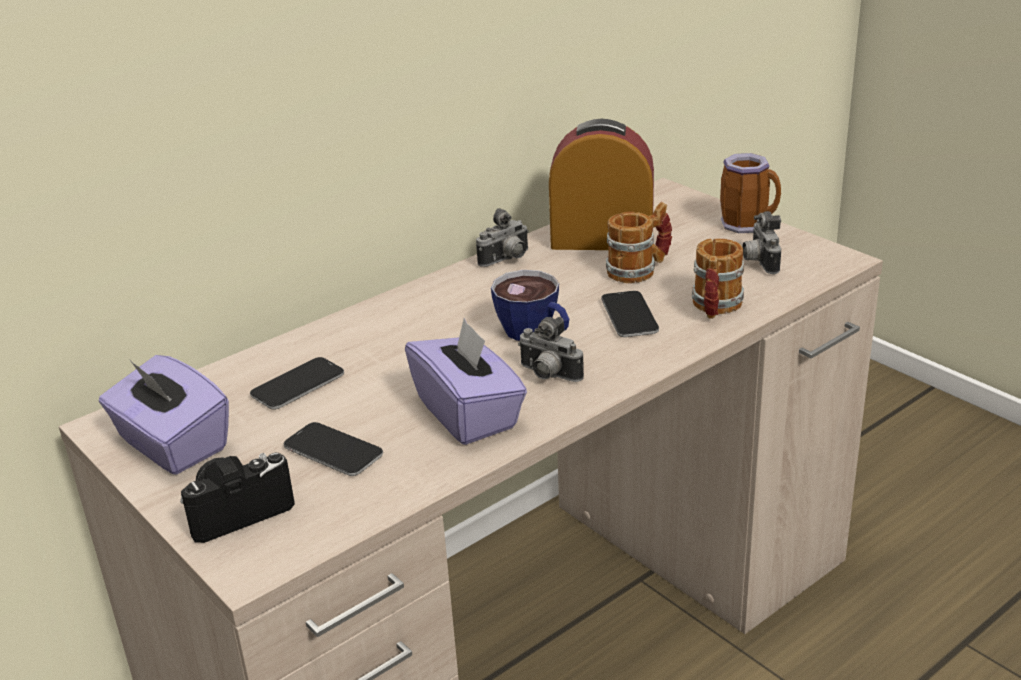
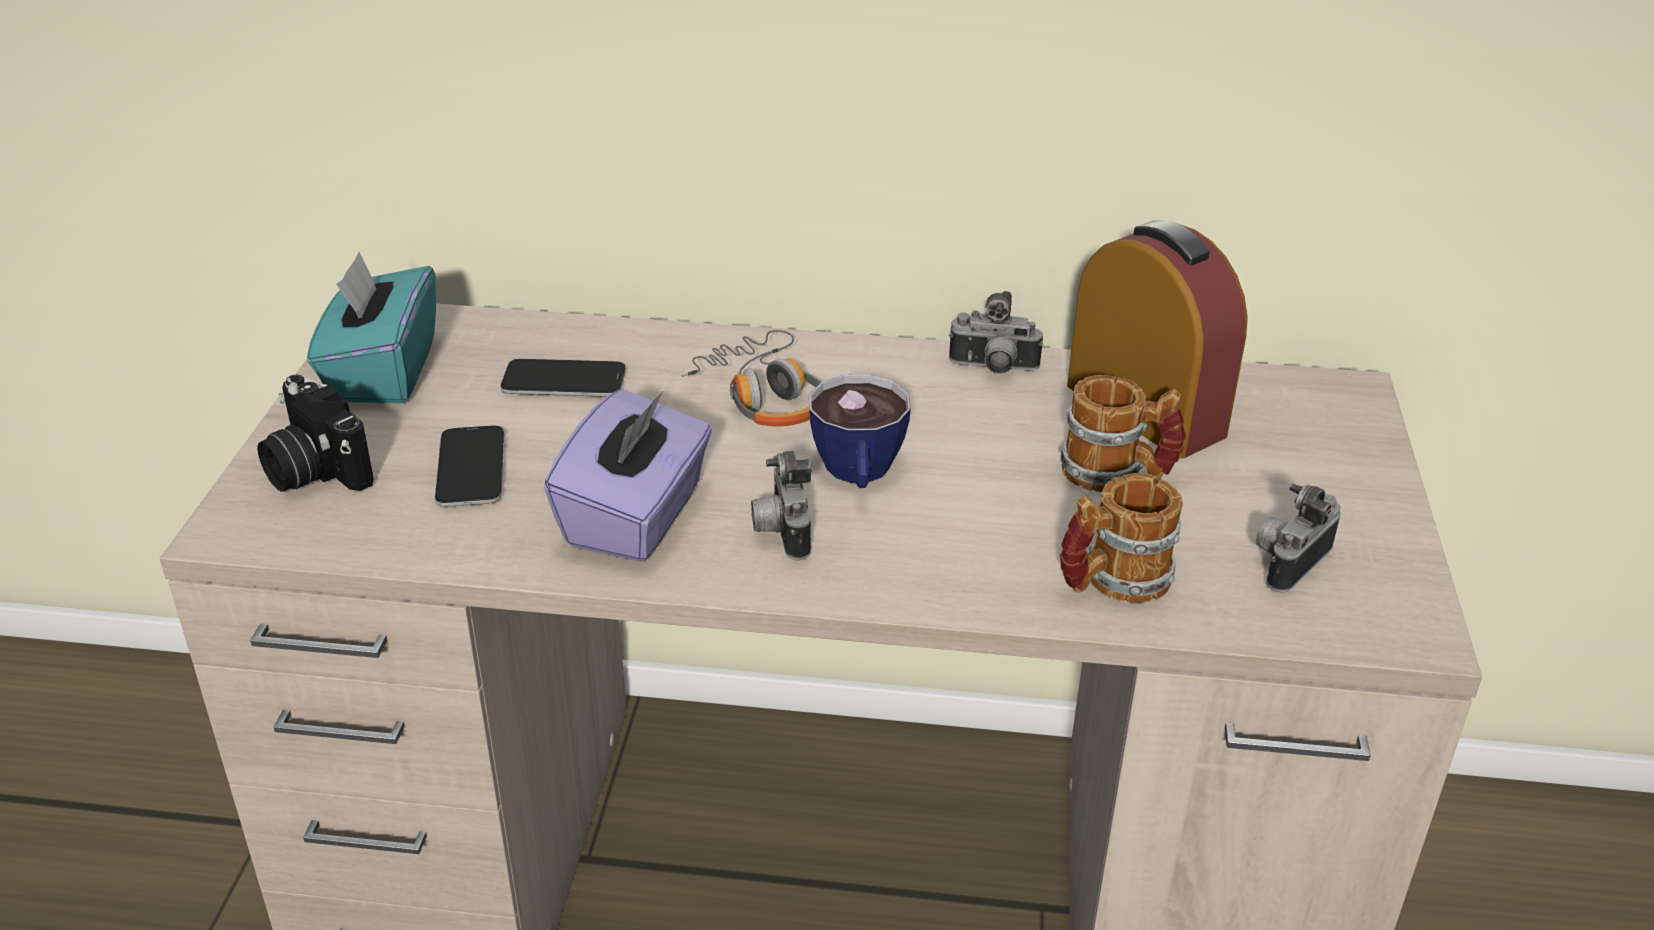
camera: 45 degrees right, 5 degrees up
(172, 445) = (382, 372): purple tissue box -> turquoise tissue box
(237, 511) = (313, 470): camera -> camera turned 150 degrees counterclockwise
(422, 330) = (764, 396): none -> headphones
(629, 316) = (995, 523): phone -> none
(748, 224) = (1376, 503): mug -> none

